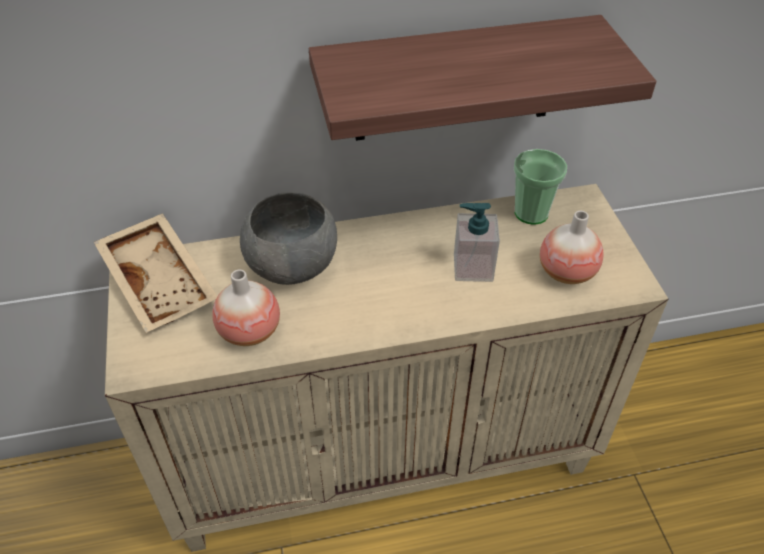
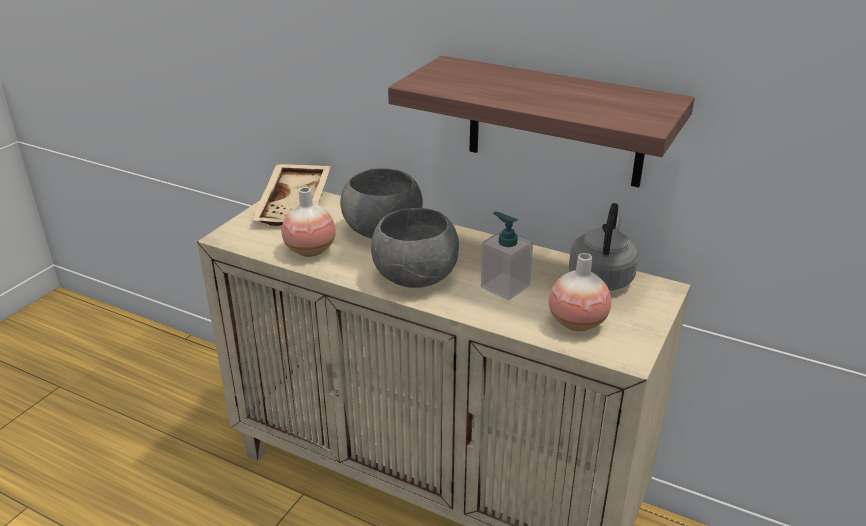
camera: 40 degrees right, 15 degrees down
(388, 302) = (416, 276): none -> grey bowl
(531, 213) = (601, 277): cup -> grey kettle

